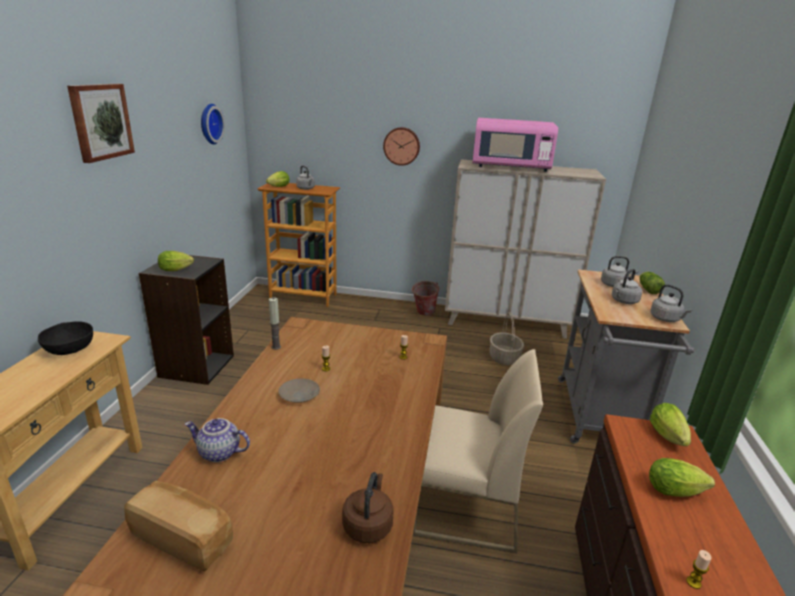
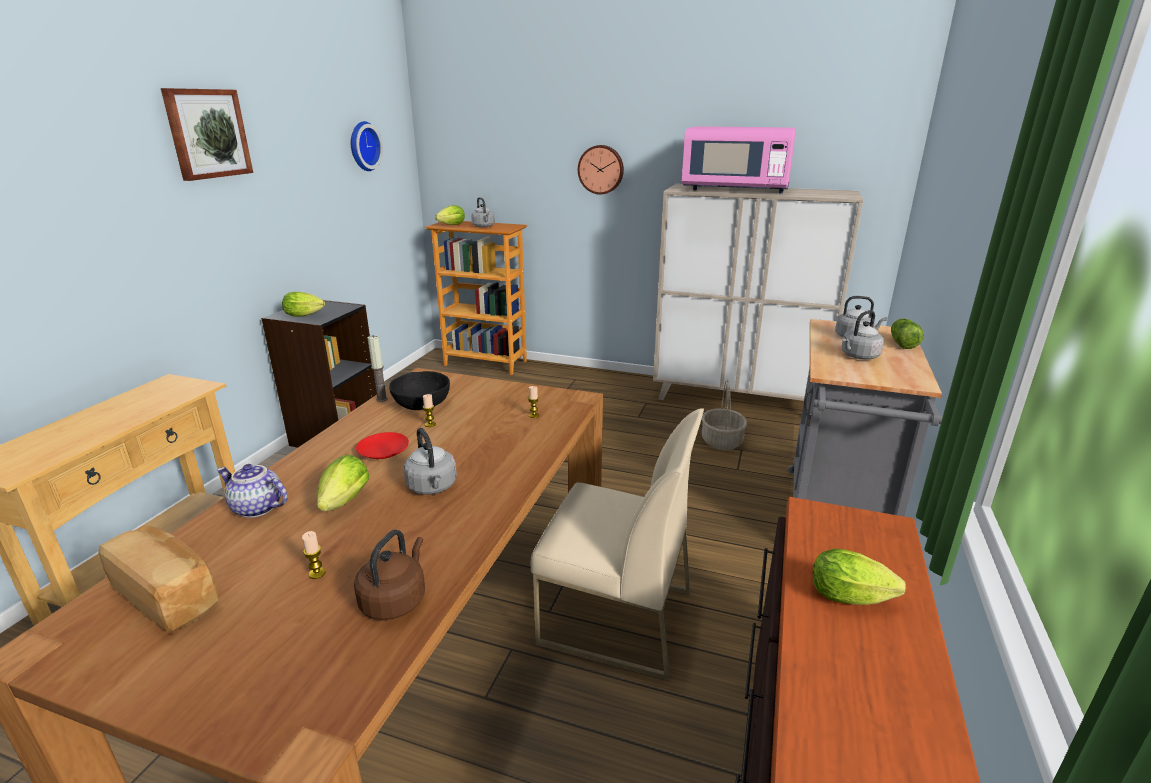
camera: 10 degrees right, 0 degrees up
(70, 349) = (153, 394): black bowl -> black bowl (422, 404)
(299, 395) = (383, 451): beige plate -> red plate
(423, 313) = (629, 385): bucket -> none
(666, 319) = (912, 378): grey kettle -> grey kettle (432, 487)
(669, 438) = (870, 531): lettuce -> lettuce (343, 504)
(693, 582) = (829, 717): candle -> candle (317, 573)

